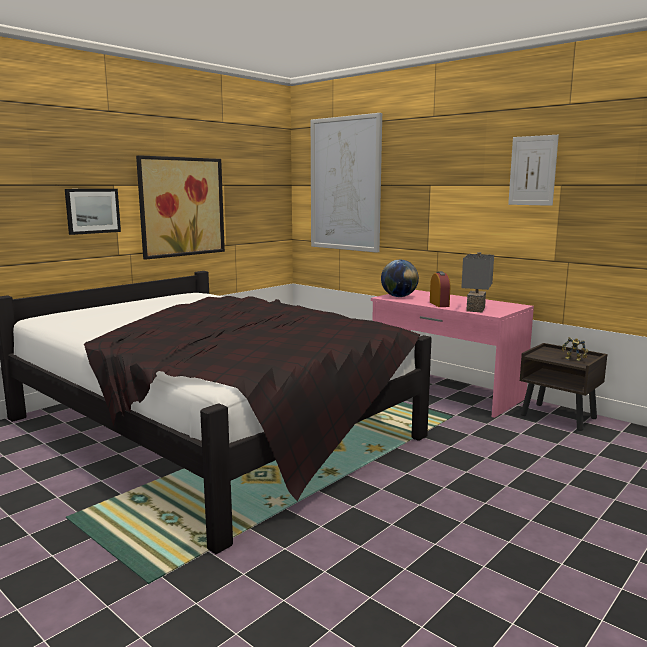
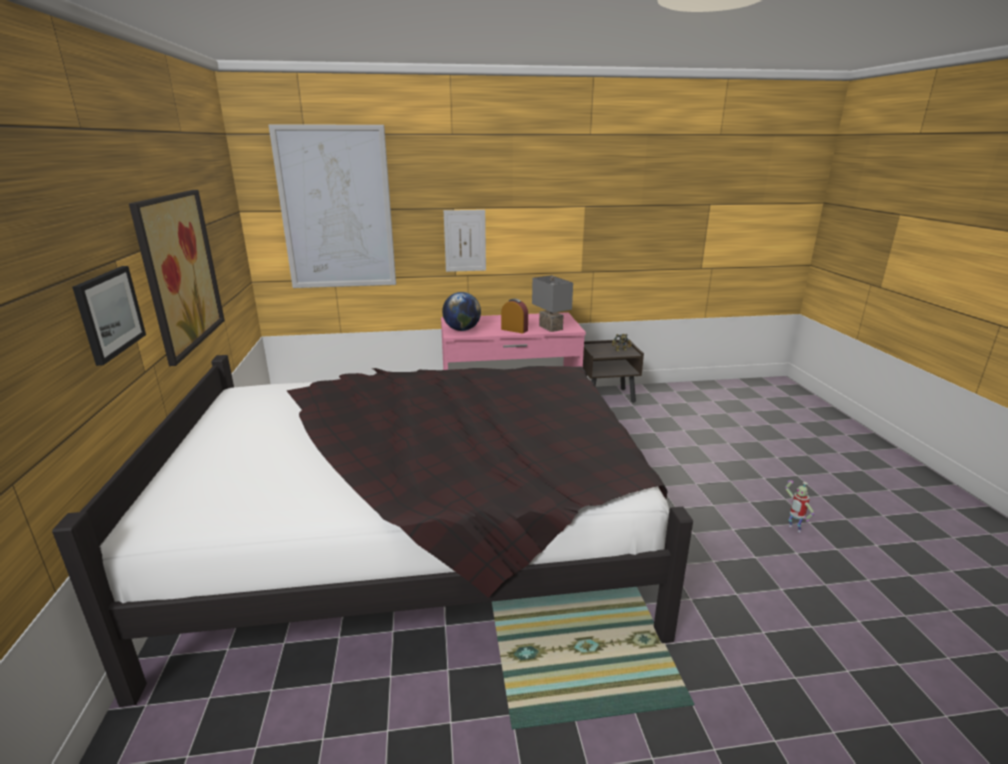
camera: 50 degrees left, 10 degrees up
(502, 582) = (793, 529): none -> toy robot
(532, 170) = (561, 194): picture -> picture (465, 241)

